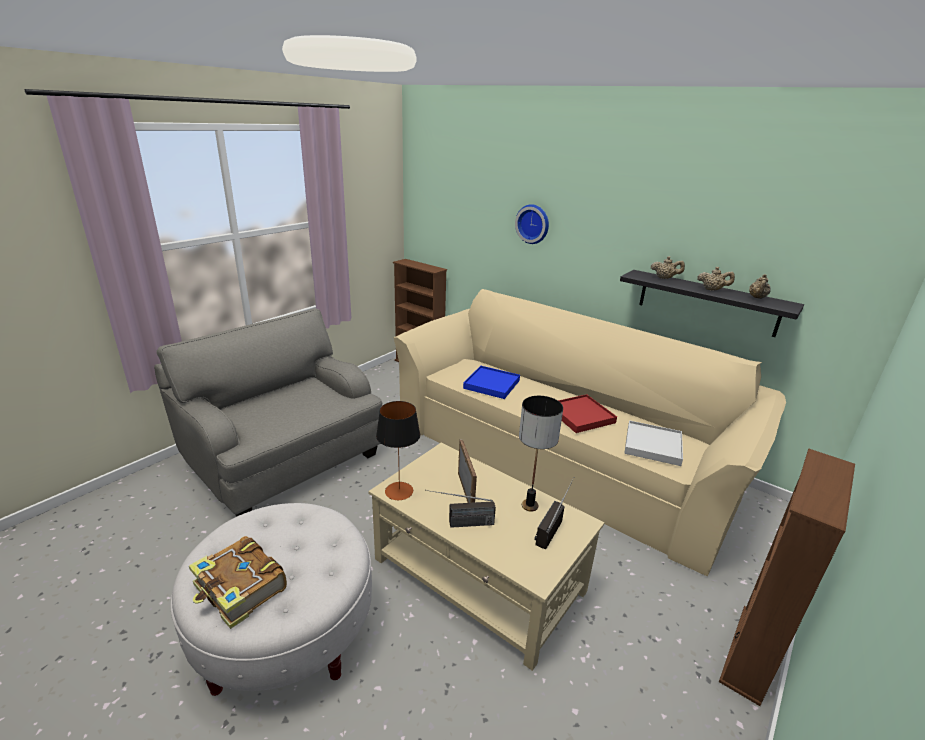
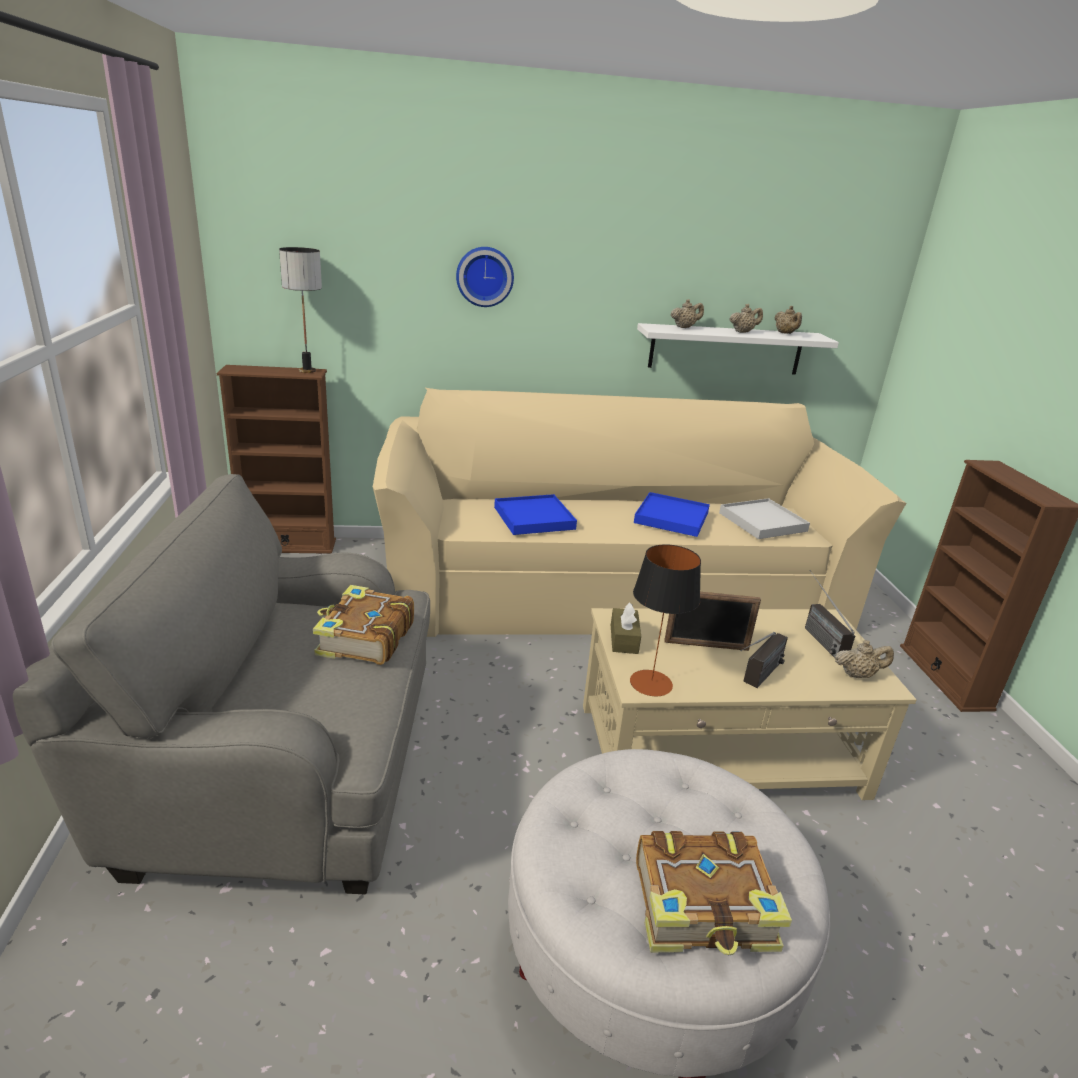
camera: 45 degrees left, 0 degrees up
(316, 406) = (364, 638): none -> book
(427, 464) = (624, 639): none -> brown tissue box
(465, 492) = (706, 646): picture frame -> picture frame turned 150 degrees clockwise
(530, 505) = (773, 627): table lamp -> table lamp (307, 370)
(531, 561) = (858, 675): none -> beige teapot
(581, 415) = (671, 517): red tray -> blue tray
(707, 302) = (726, 349): black shelf -> white shelf

